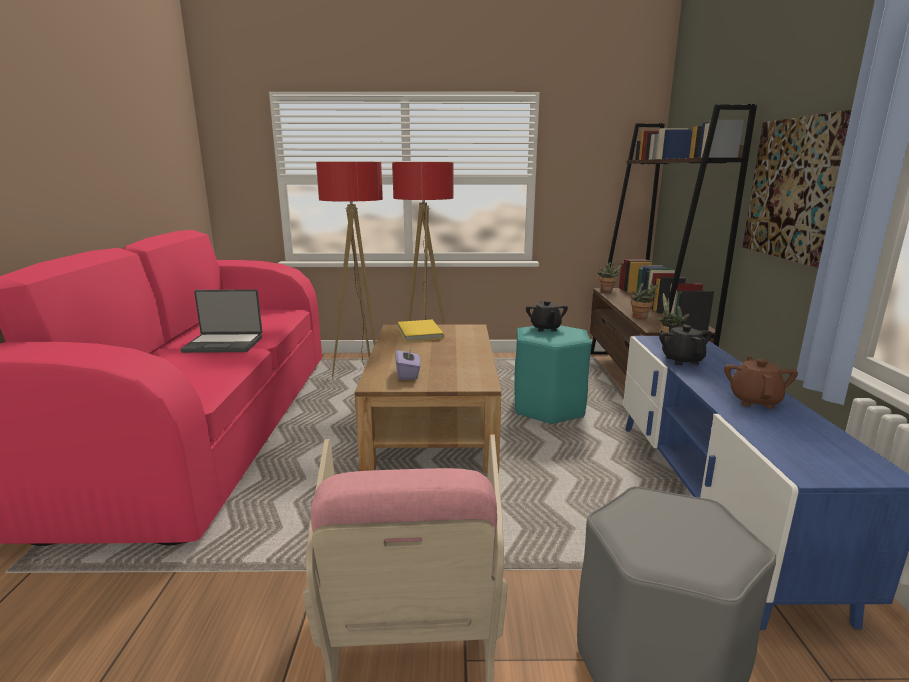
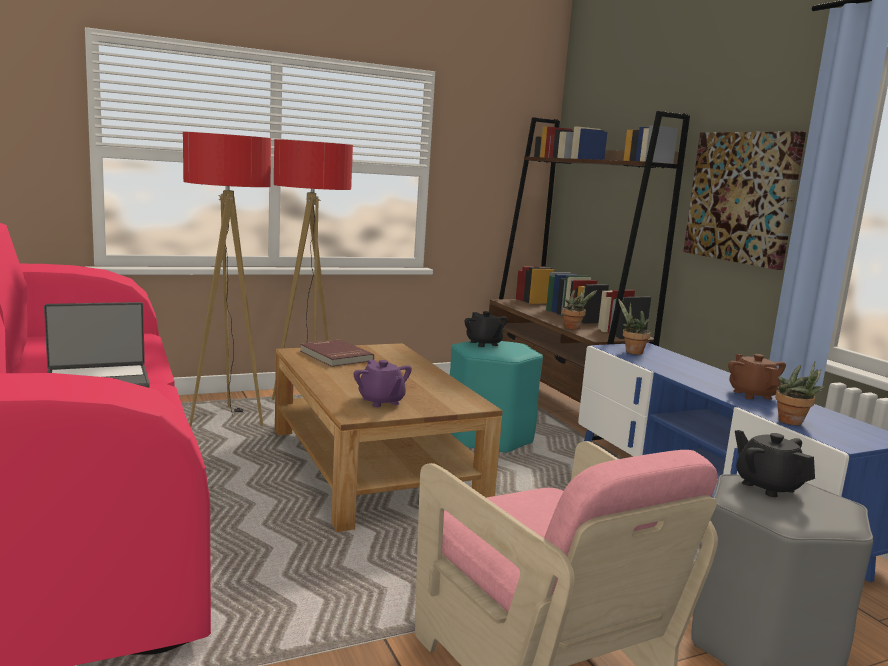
camera: 25 degrees left, 5 degrees down
(408, 374) = (381, 401): purple tissue box -> purple teapot
(418, 333) = (335, 356): yellow book -> red book
(607, 290) = (508, 302): potted plant -> potted plant (793, 423)
(682, 360) = (658, 365): black teapot -> black teapot (767, 486)

